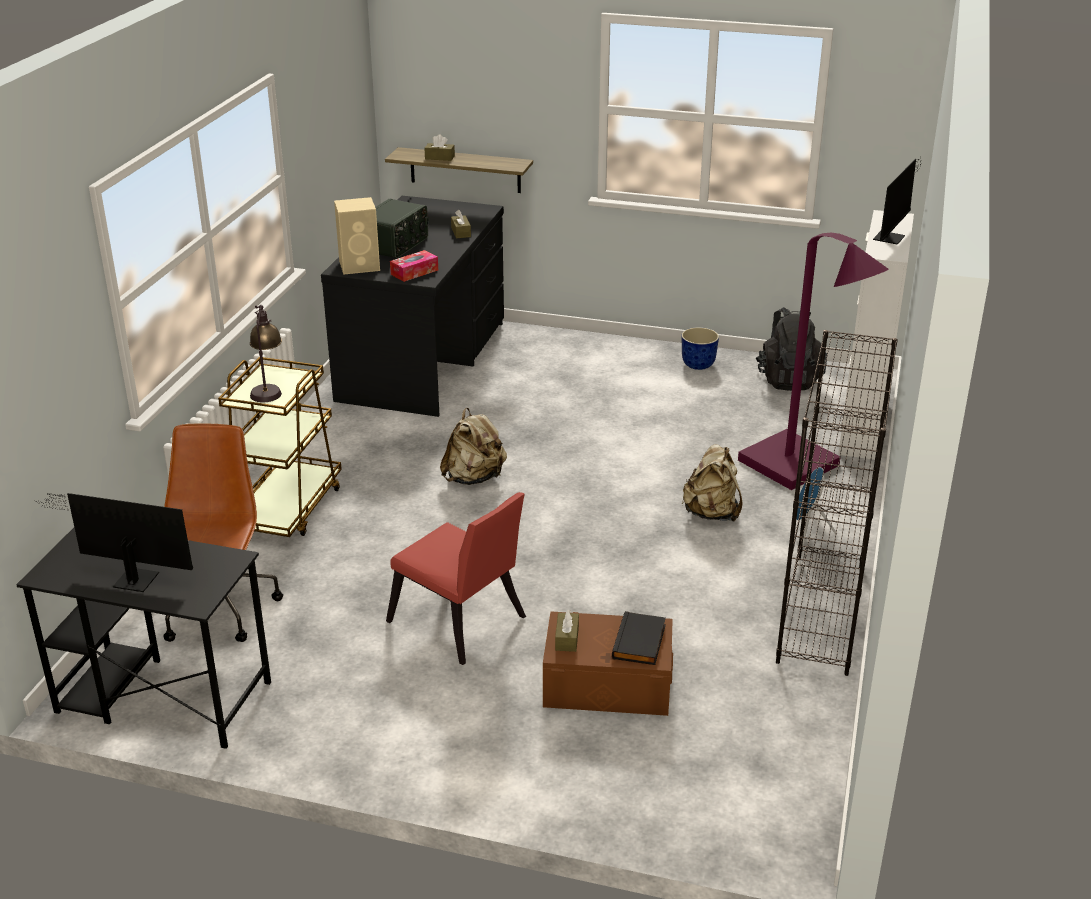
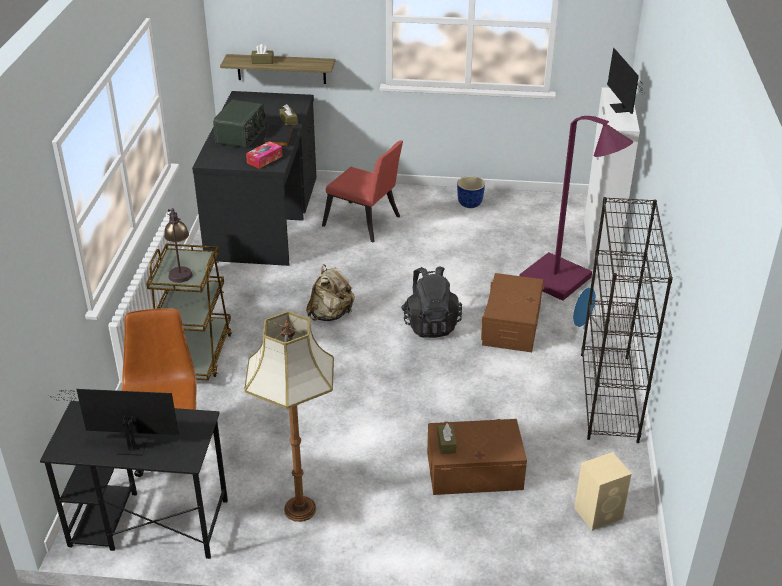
camera: 10 degrees left, 5 degrees up
(359, 704) = (298, 509): none -> floor lamp
(360, 266) = (221, 157): beige speaker -> beige speaker (599, 513)
(461, 624) = (355, 436): red chair -> red chair (365, 223)
(640, 642) = (499, 440): black book -> black book (279, 138)
(711, 513) = (511, 325): beige backpack -> brown storage box
(788, 379) = (538, 210): black backpack -> black backpack (430, 324)
(891, 236) = (621, 109): monitor -> monitor turned 150 degrees clockwise

